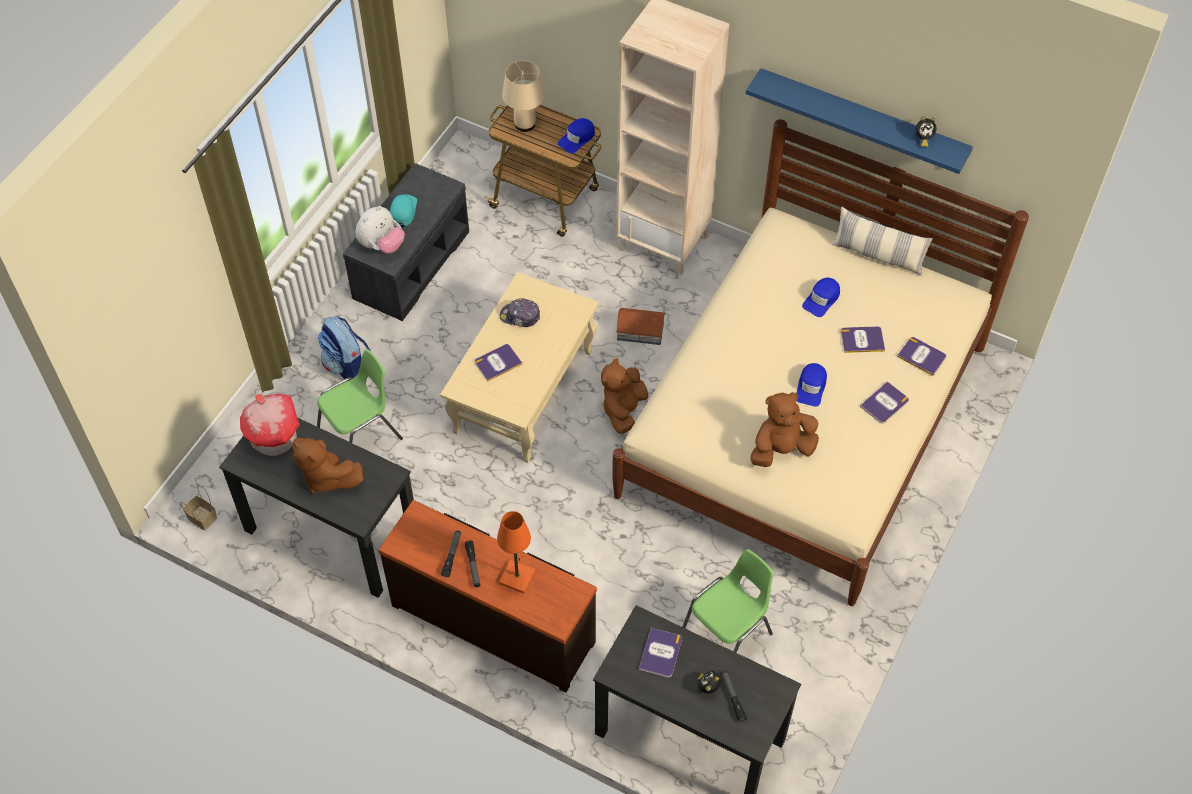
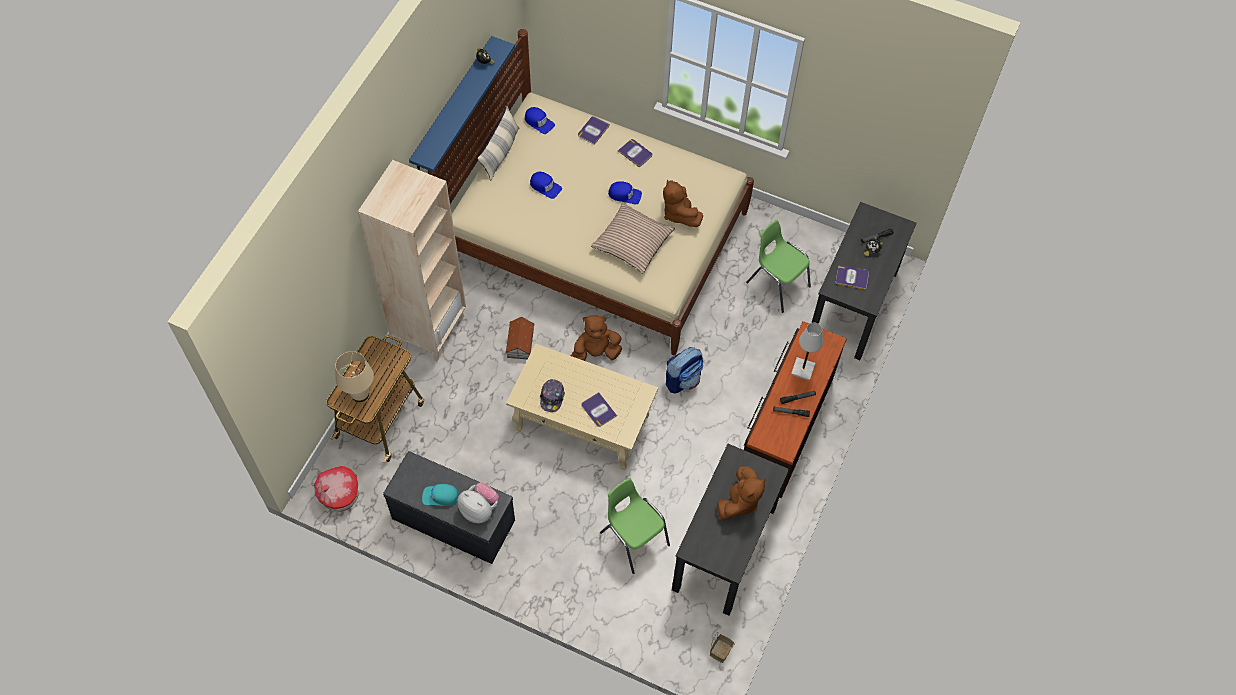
camera: 95 degrees left, 5 degrees up
(274, 436) = (706, 545): toy house -> toy house (340, 497)
(347, 366) = (563, 558): backpack -> backpack (683, 379)
(517, 577) = (802, 369): orange table lamp -> white table lamp
(577, 138) = (378, 352): blue cap -> blue cap (539, 122)
(623, 410) = (596, 352): brown plush toy -> brown plush toy turned 150 degrees clockwise
(731, 392) = (632, 242): none -> pillow
(862, 340) = (581, 163): book -> none

